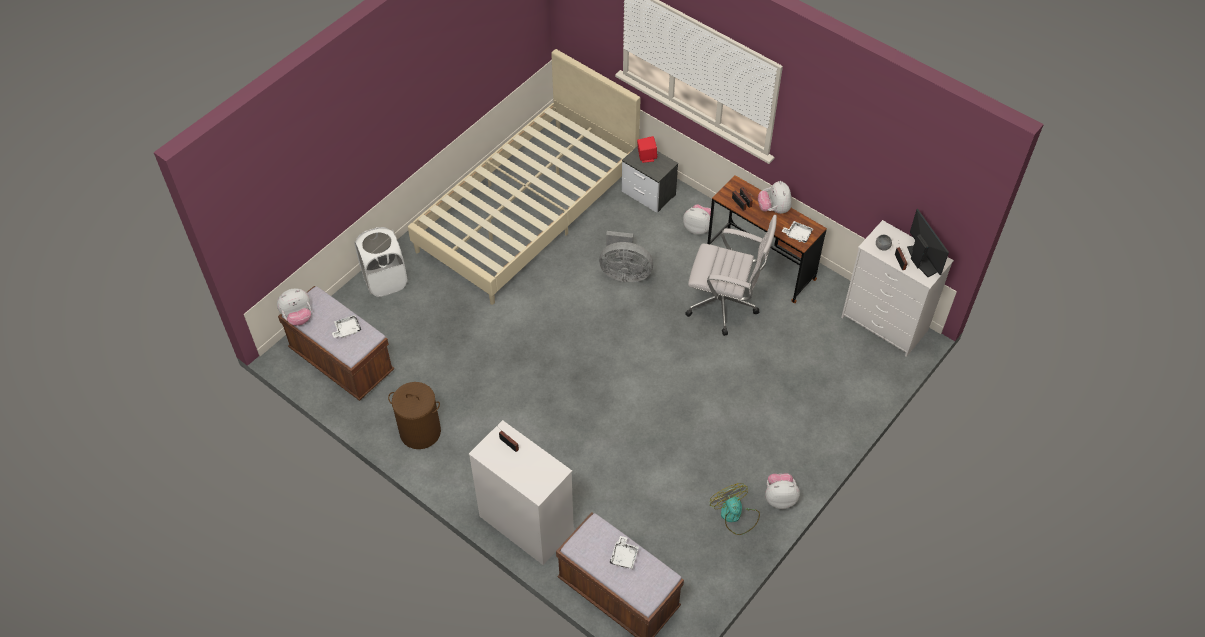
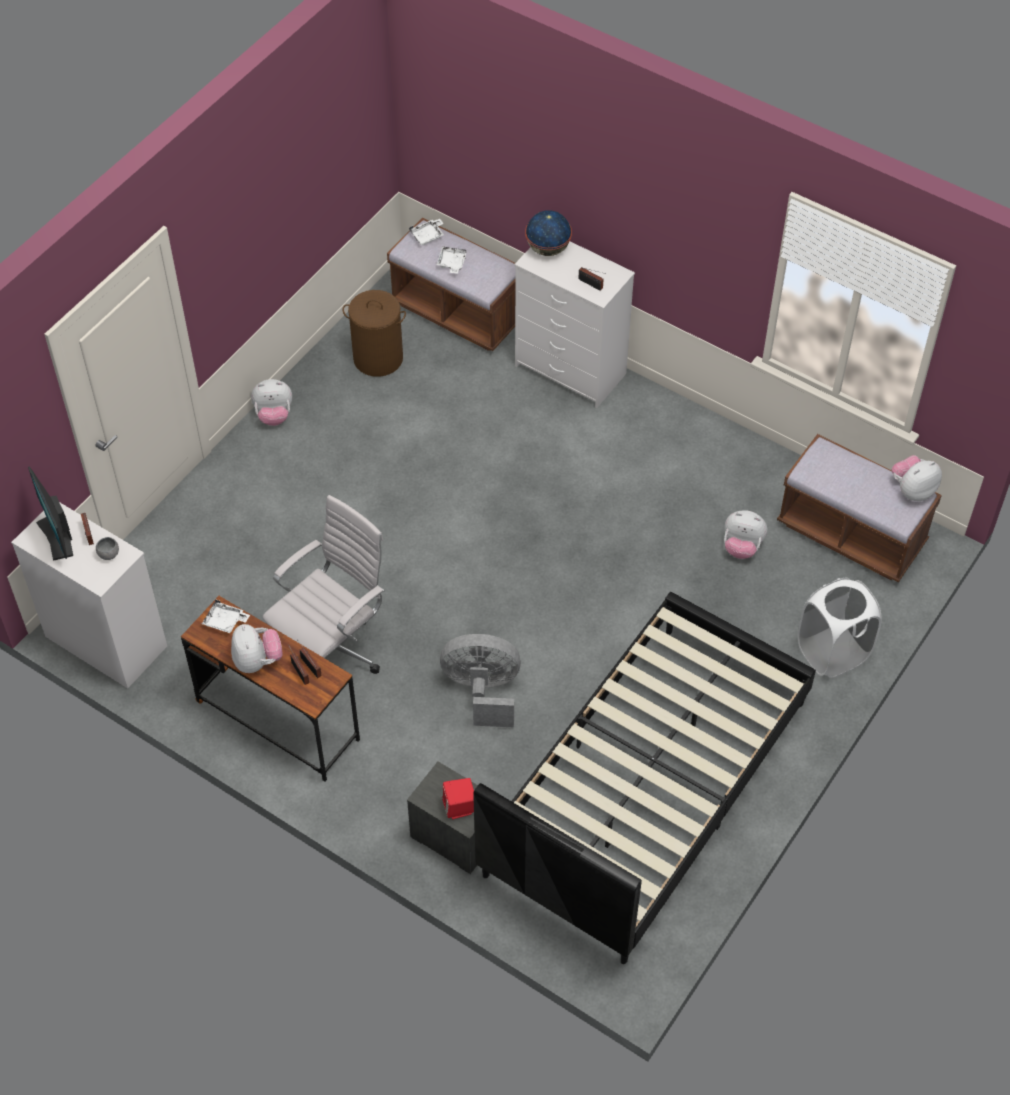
camera: 175 degrees right, 0 degrees up
(347, 329) = (840, 477): white tray -> white tray (428, 236)
(420, 432) = (720, 457): brown laundry basket -> brown laundry basket (377, 358)
(528, 211) = (646, 787): beige bed -> black bed
(540, 483) = (547, 249): none -> globe
(698, 227) = (373, 778): plush toy -> plush toy (742, 547)
(725, 306) = (333, 651): white office chair -> white office chair turned 120 degrees clockwise
(735, 515) = (328, 394): fan -> none

